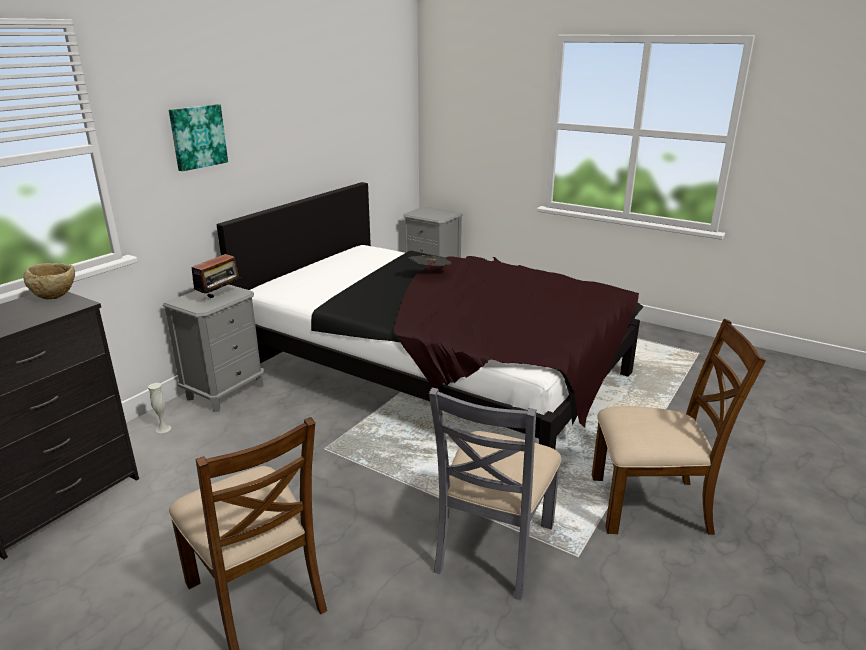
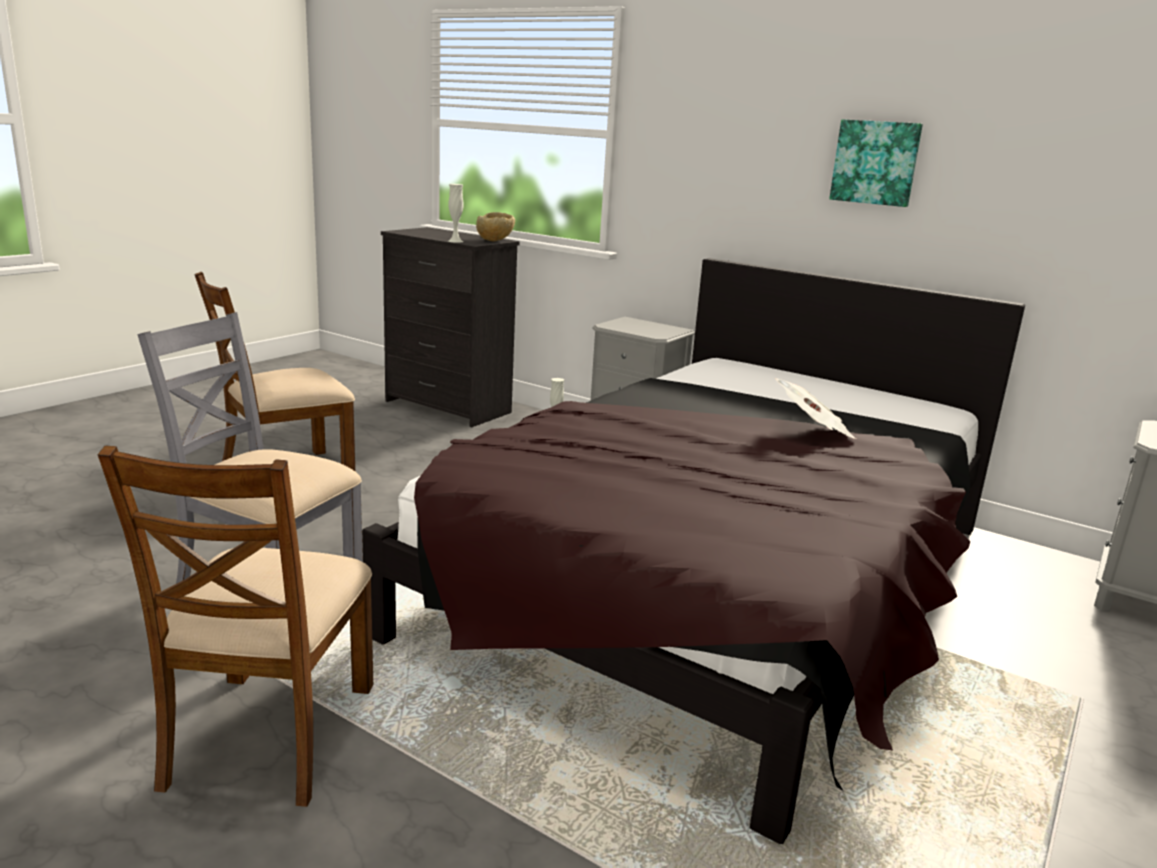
camera: 90 degrees right, 5 degrees down
(55, 313) = (455, 241): none -> white vase
(197, 137) = (723, 147): picture -> picture (875, 162)
(220, 296) = (644, 330): radio -> none

